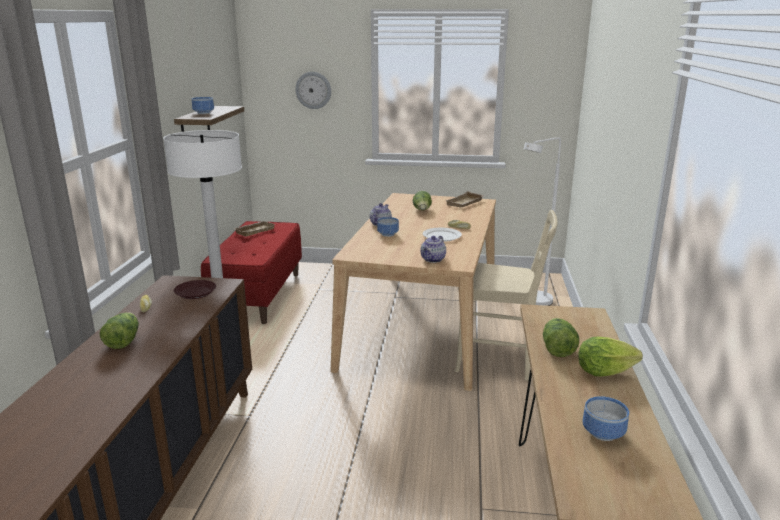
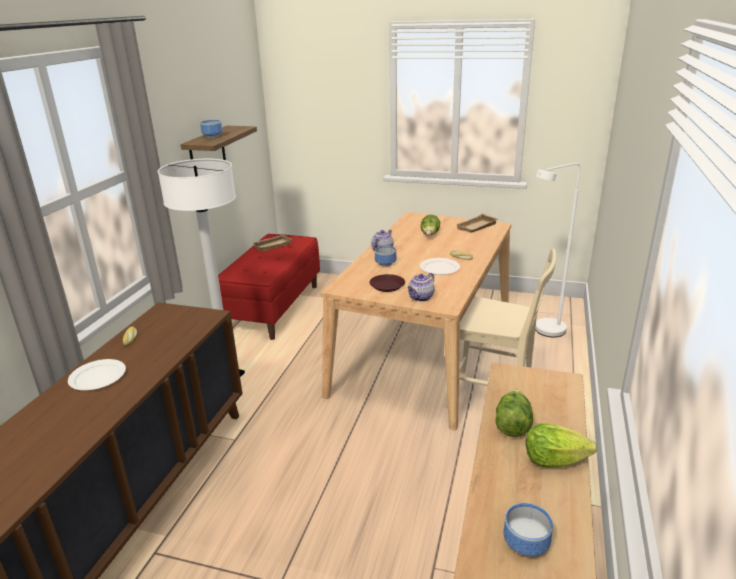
camera: 10 degrees right, 5 degrees up
(123, 341) = (97, 377): lettuce -> white plate
(195, 293) = (179, 325): brown plate -> brown plate (386, 286)
(313, 90) = (332, 105): wall clock -> none

